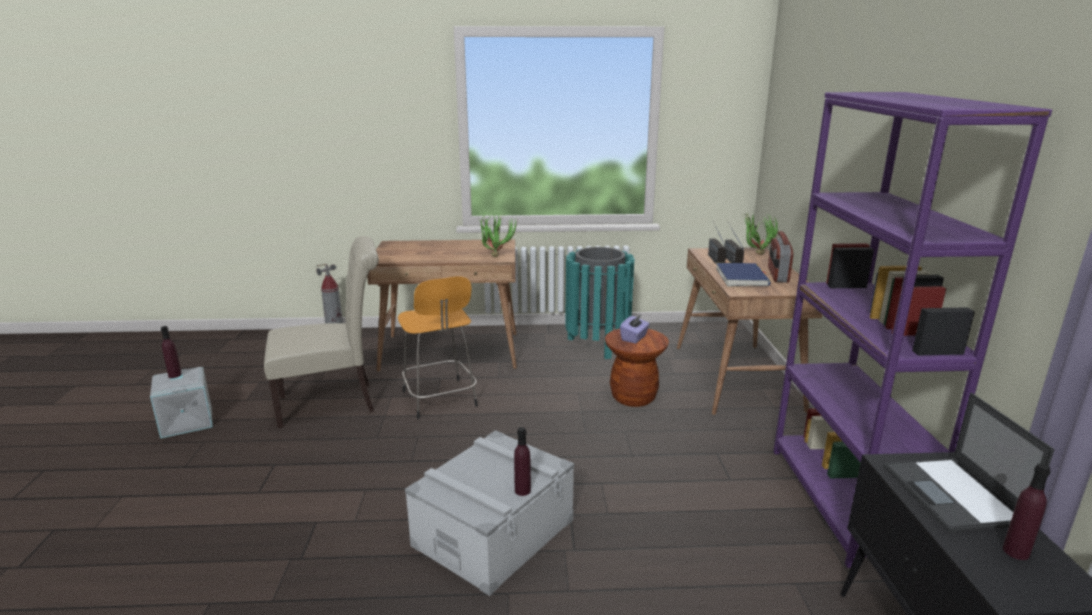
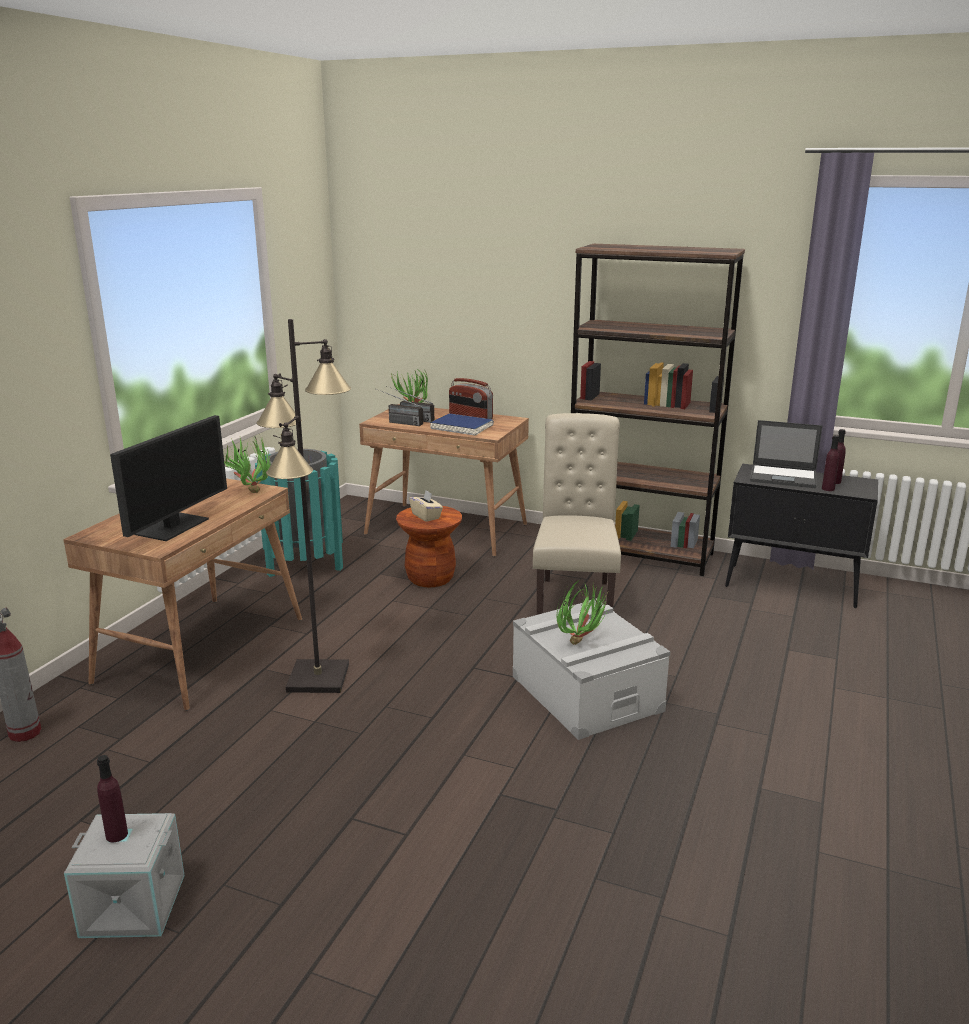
camera: 65 degrees left, 0 degrees up
(333, 403) = (236, 756): beige chair -> beige chair (575, 598)
(417, 254) = (173, 526): none -> monitor
(440, 400) = (318, 678): orange stool -> black floor lamp
(475, 474) = (582, 642): none -> potted plant
(522, 490) = (621, 626): purple bottle -> purple bottle (828, 489)
(634, 338) = (426, 516): purple tissue box -> beige tissue box
(842, 502) = (640, 553): purple bookcase -> brown bookcase

